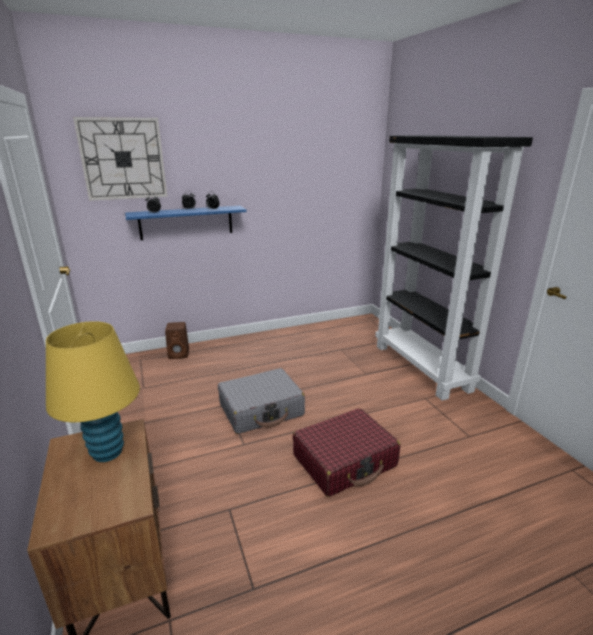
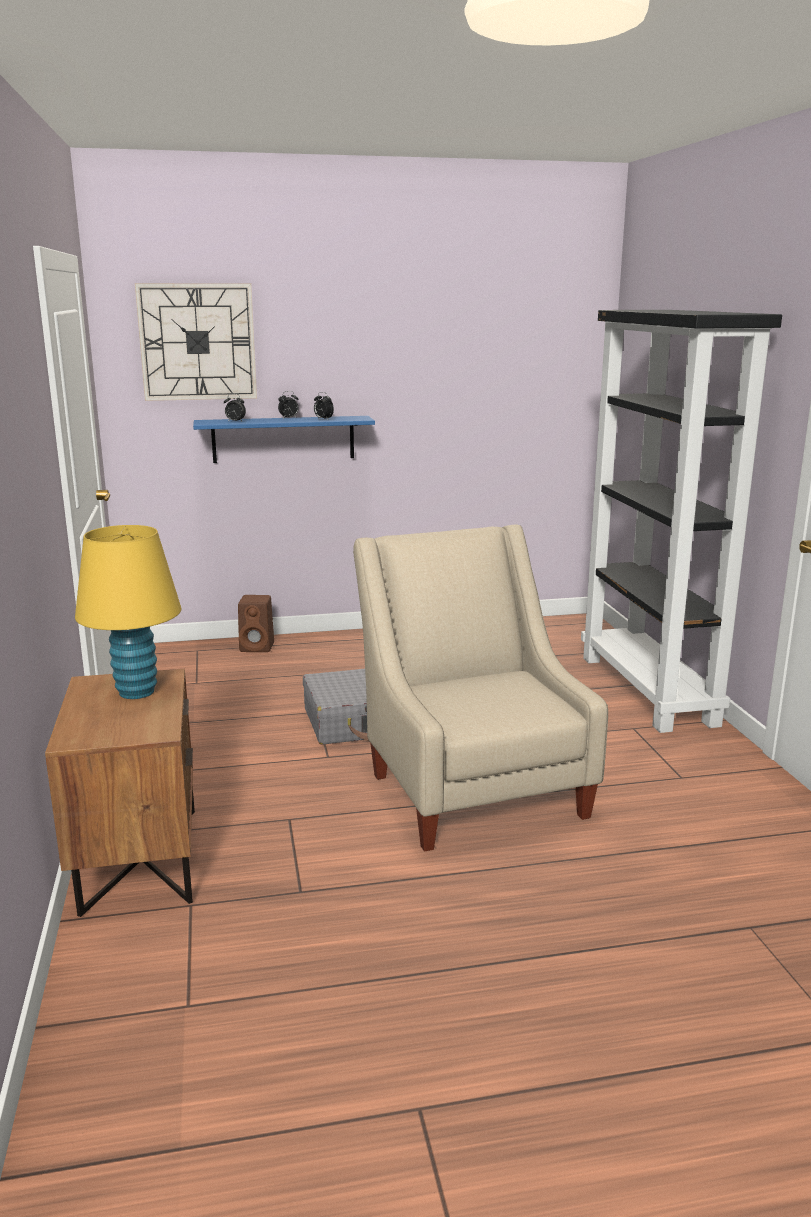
camera: 10 degrees right, 5 degrees down
(345, 461) = (471, 787): red suitcase -> beige armchair

